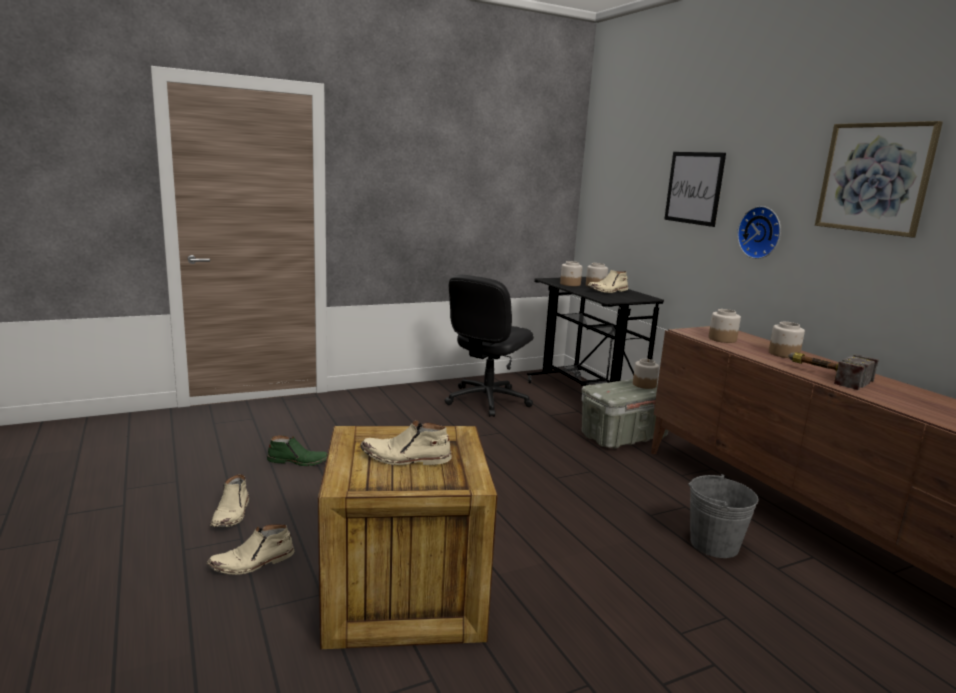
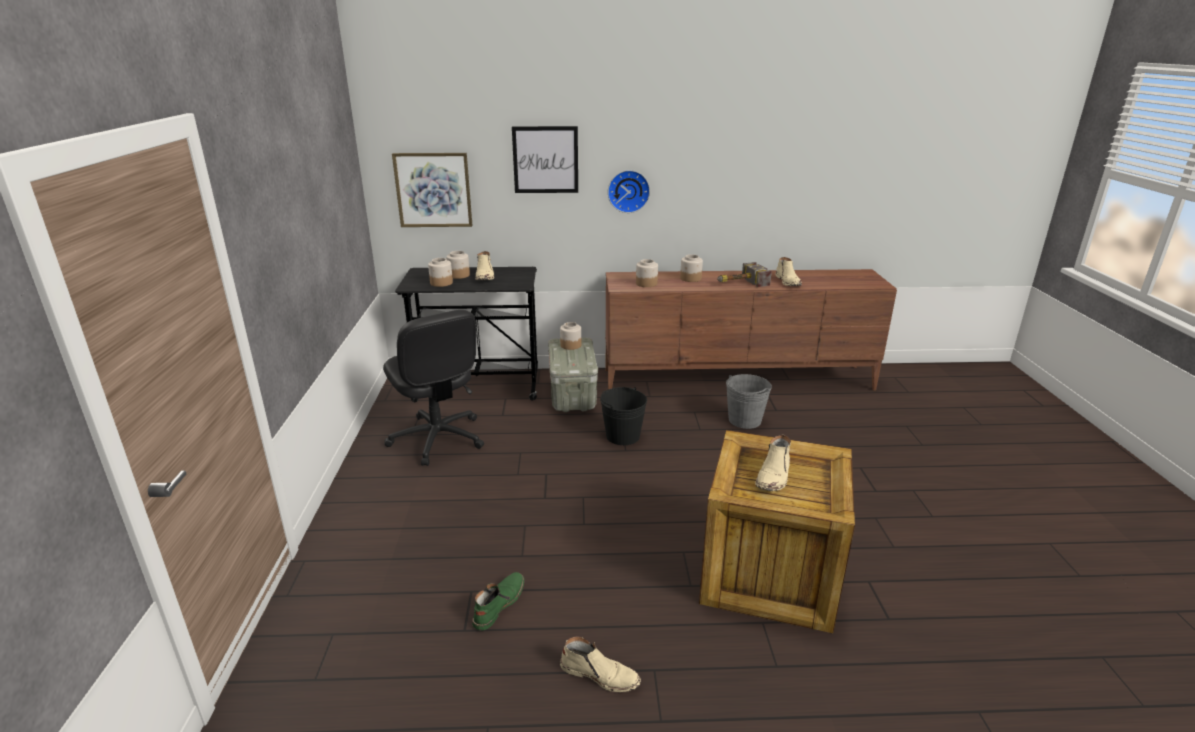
camera: 65 degrees left, 10 degrees up
(252, 563) = (702, 664): beige boot -> beige boot (788, 282)
(580, 472) = (622, 436): none -> black bucket
(874, 178) = (716, 142): picture -> picture (433, 190)

